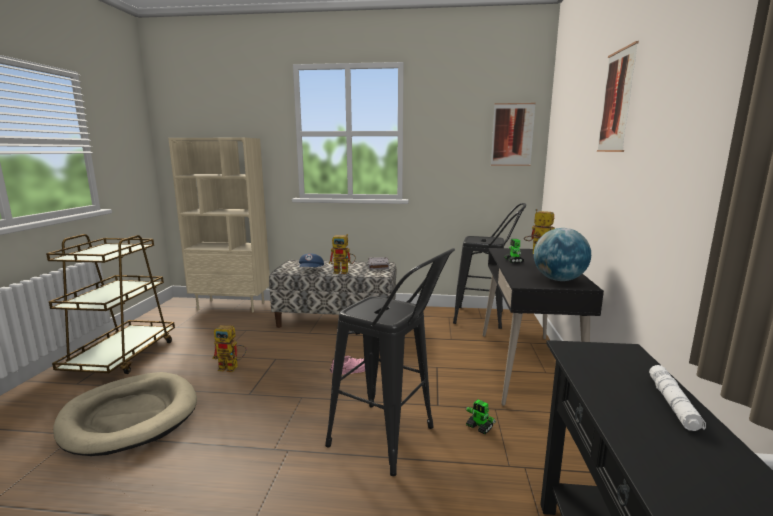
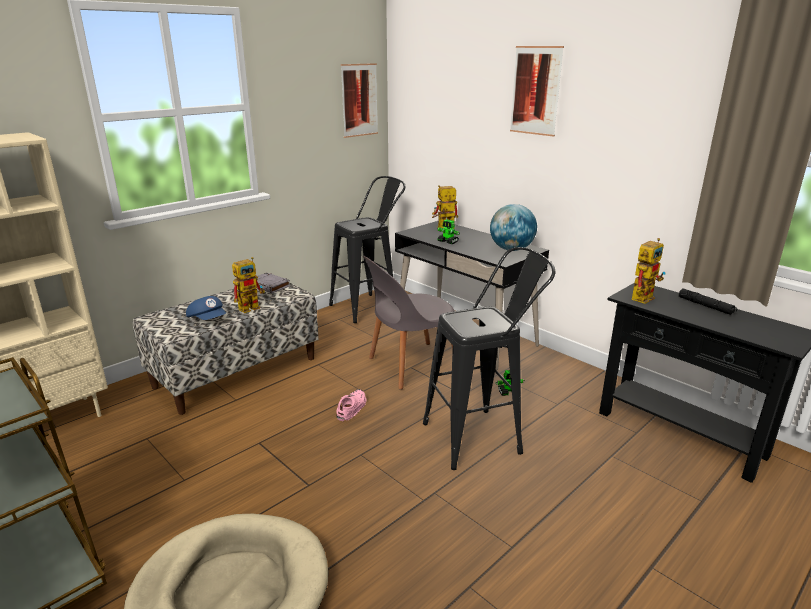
camera: 50 degrees left, 10 degrees up
(232, 368) = (232, 479): toy robot -> toy robot (643, 296)
(439, 366) = (410, 365): none -> grey chair
(672, 403) = (705, 306): white flashlight -> black flashlight

